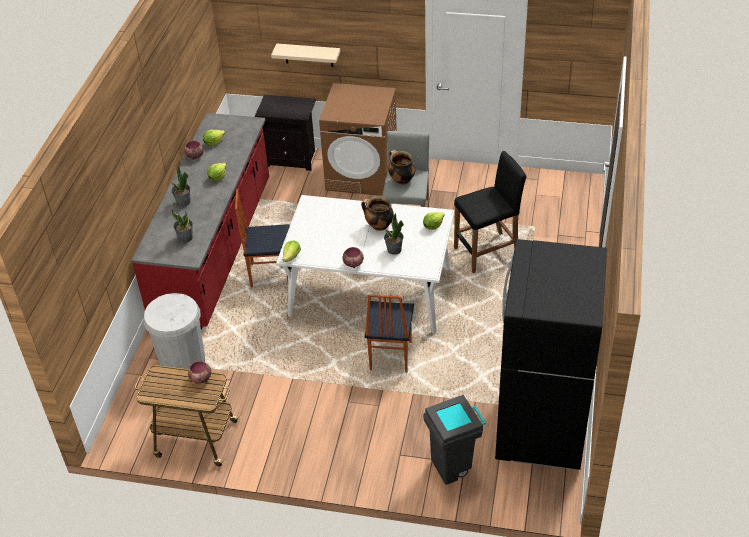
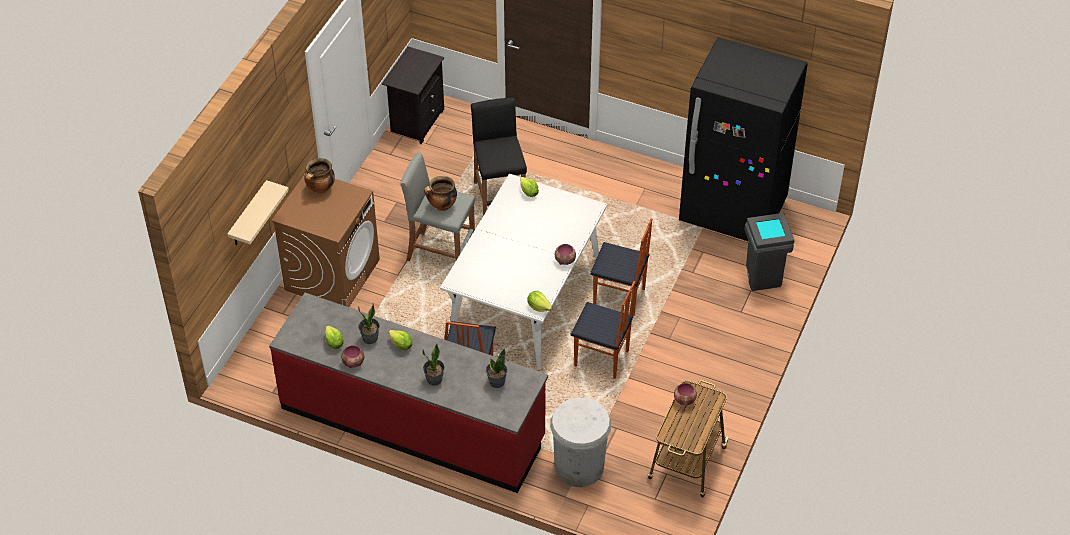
camera: 80 degrees left, 5 degrees up
(292, 158) = (272, 333): black nightstand -> black nightstand (416, 121)
(310, 356) = (601, 359): none -> chair
(378, 226) = (515, 233): cooking pot -> cooking pot (320, 189)
(394, 250) = (554, 227): potted plant -> potted plant (370, 338)

